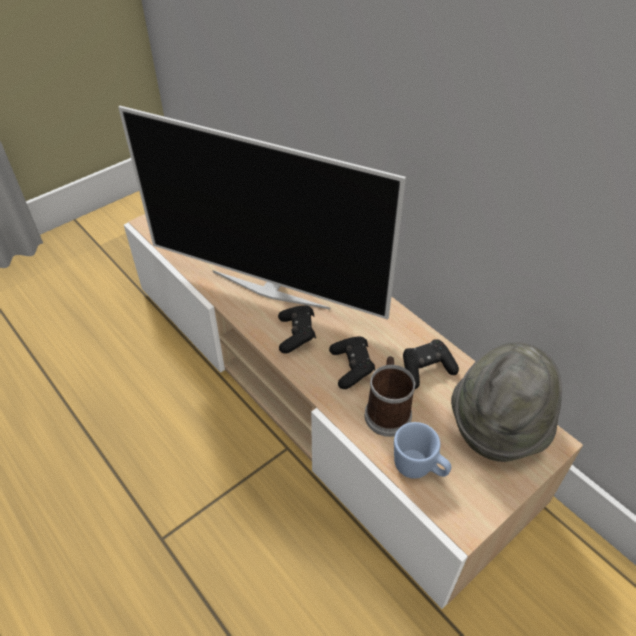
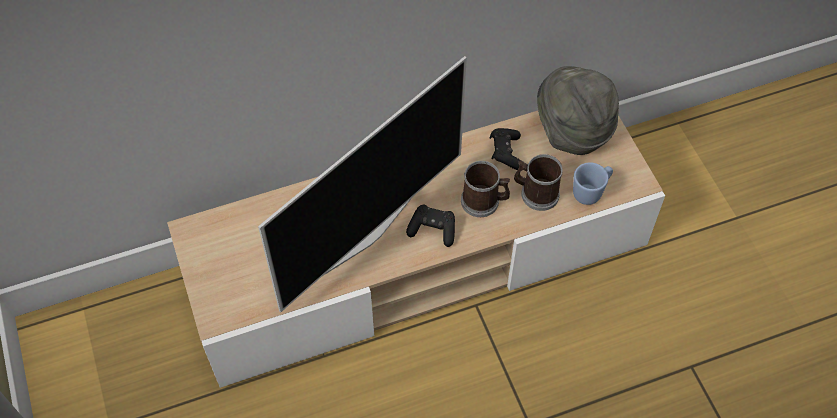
camera: 70 degrees left, 10 degrees up
(352, 367) = (484, 201): black game controller -> mug

